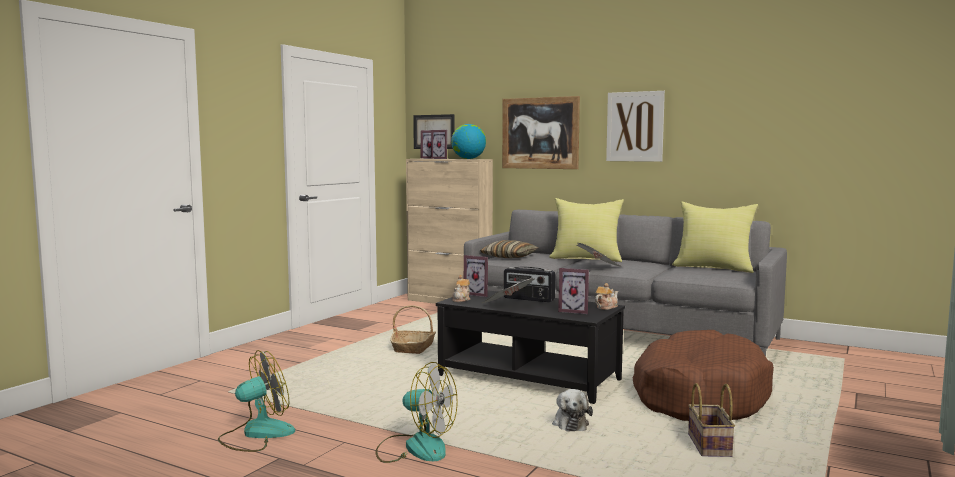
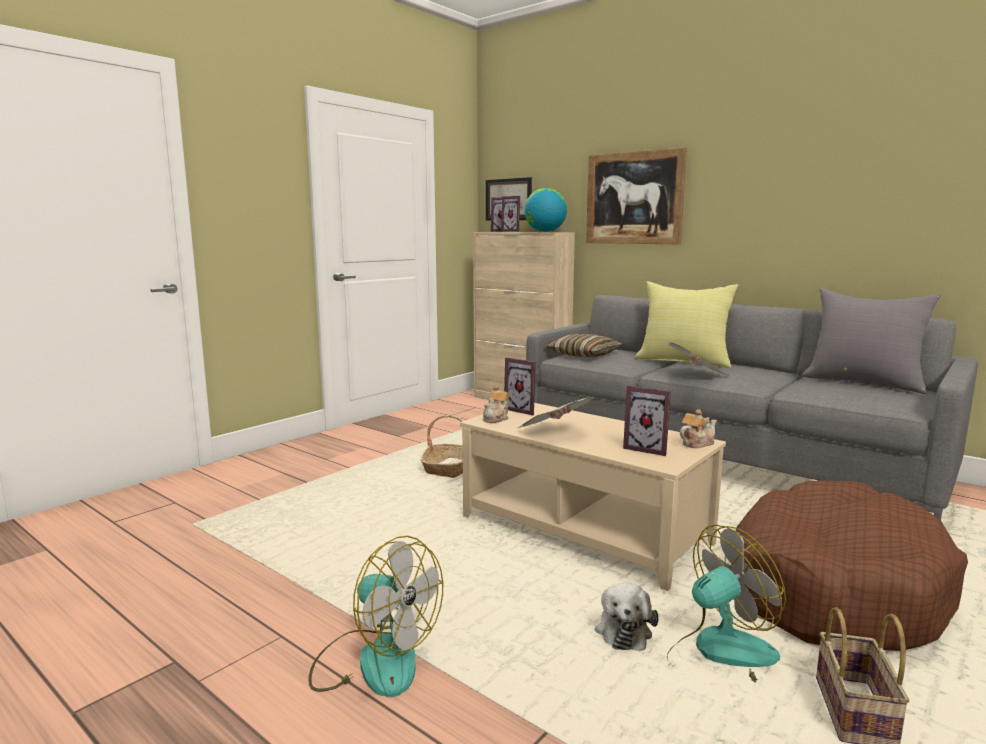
camera: 10 degrees right, 5 degrees up
(256, 434) = (176, 607): fan -> fan (720, 657)
(528, 299) = (588, 422): radio -> none
(529, 378) = (584, 530): black coffee table -> beige coffee table
(635, 126) = (760, 186): picture -> none
(714, 268) = (864, 383): yellow pillow -> grey pillow

